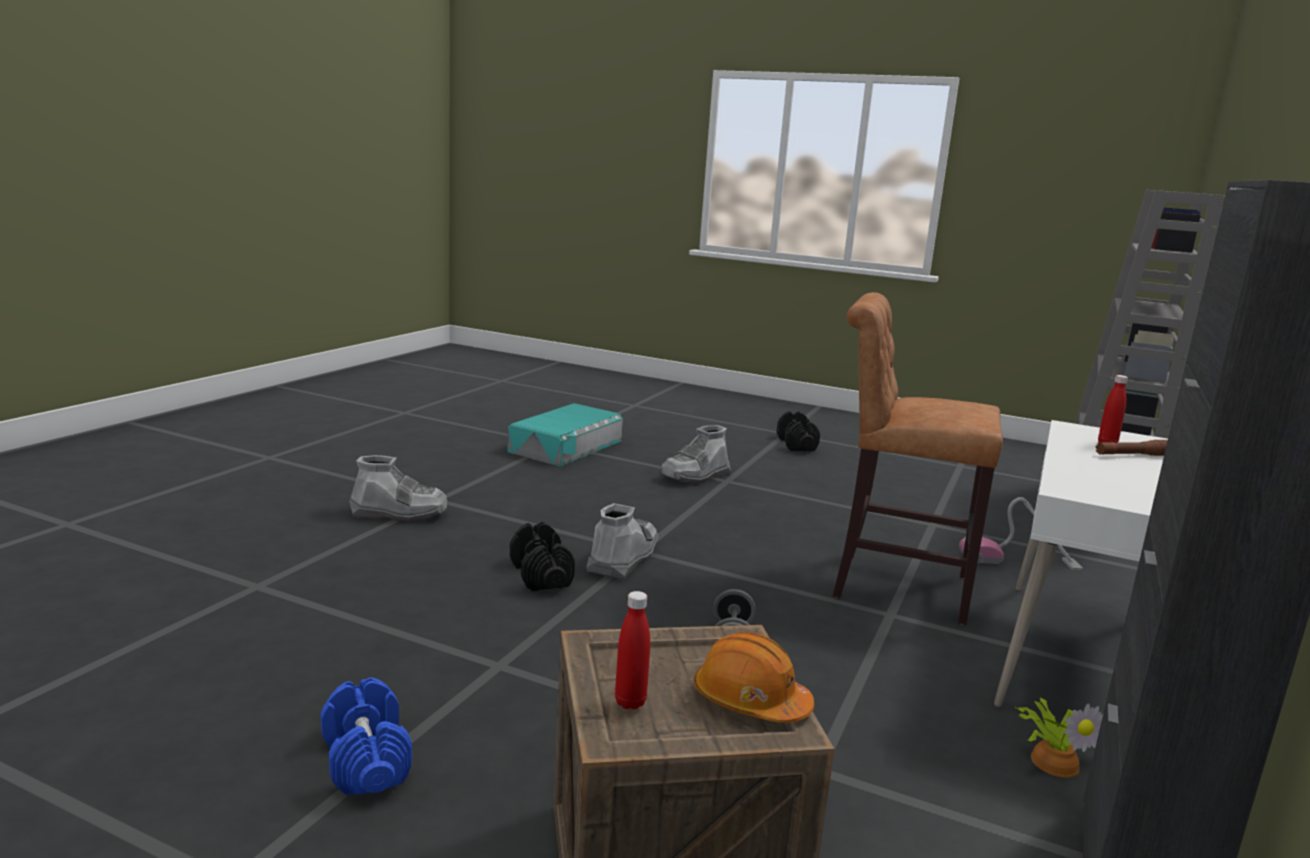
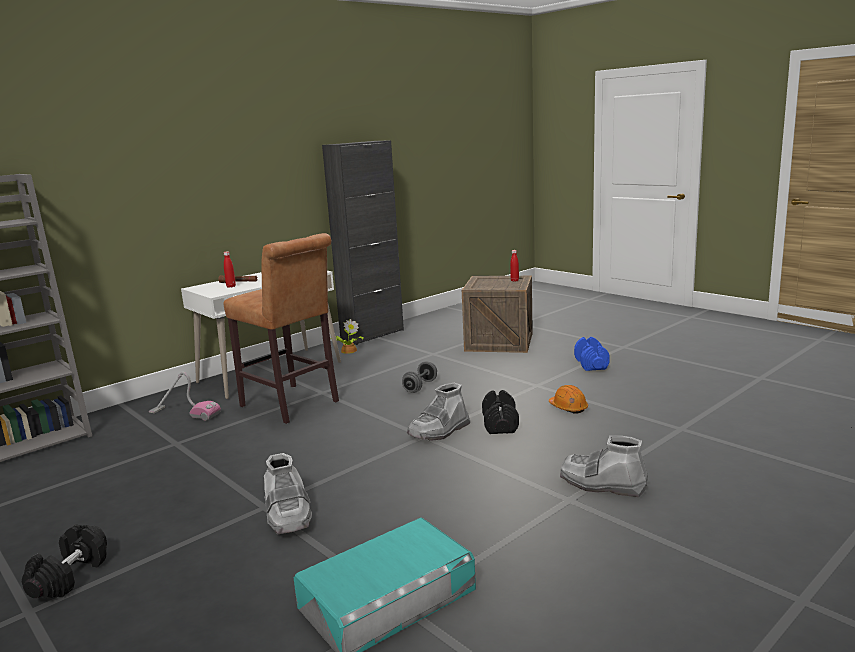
camera: 155 degrees left, 0 degrees up
(695, 476) = (288, 516): grey boot -> grey boot turned 90 degrees clockwise
(750, 701) = (482, 282): orange hard hat -> orange hard hat (568, 407)

